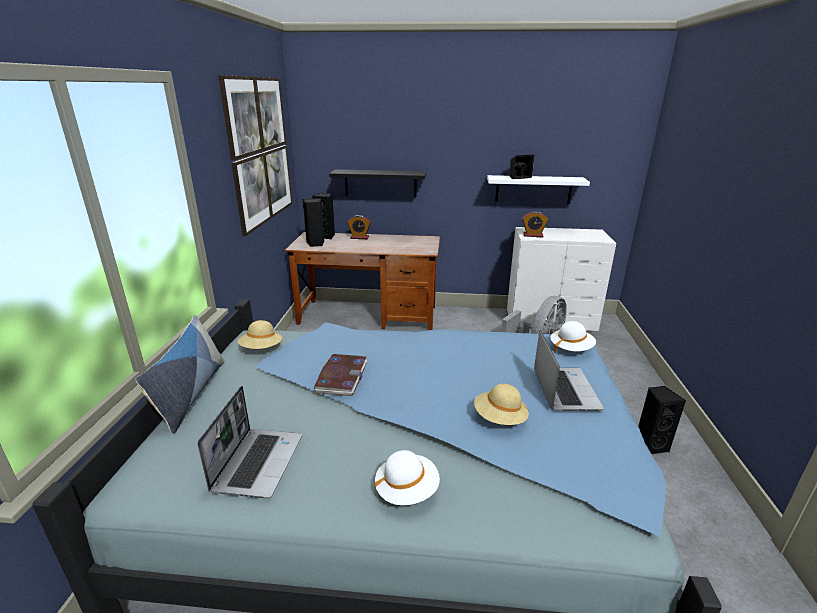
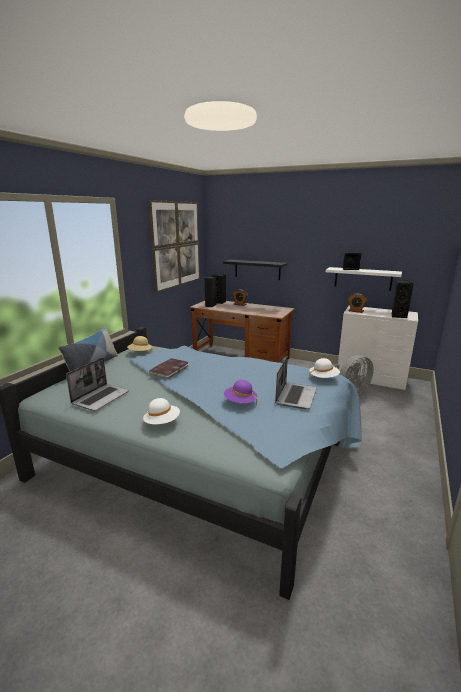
camera: 20 degrees right, 5 degrees down
(499, 418) = (240, 402): beige hat -> purple hat
(650, 445) = (391, 465): black speaker -> black speaker (398, 316)

